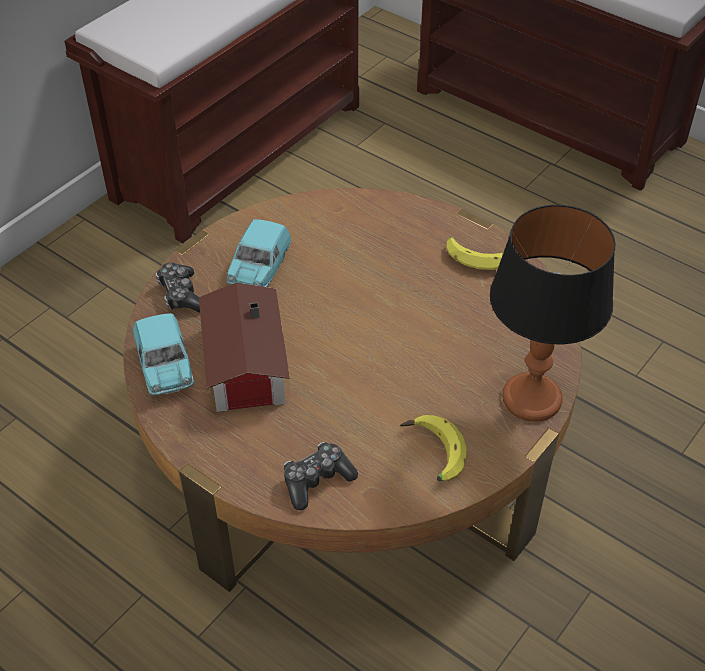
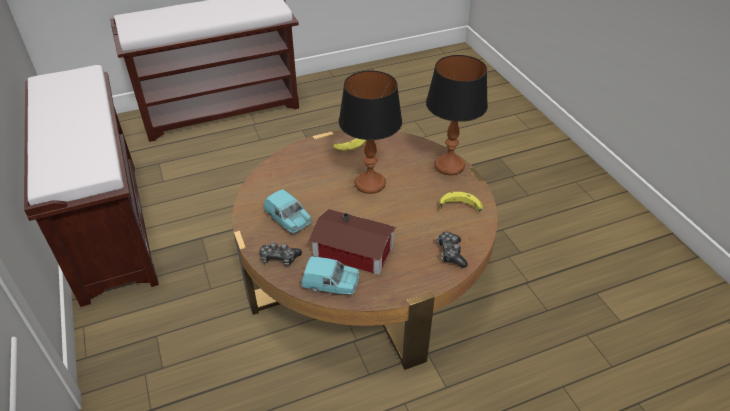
camera: 60 degrees left, 5 degrees down
(404, 320) = (370, 184): none -> table lamp

